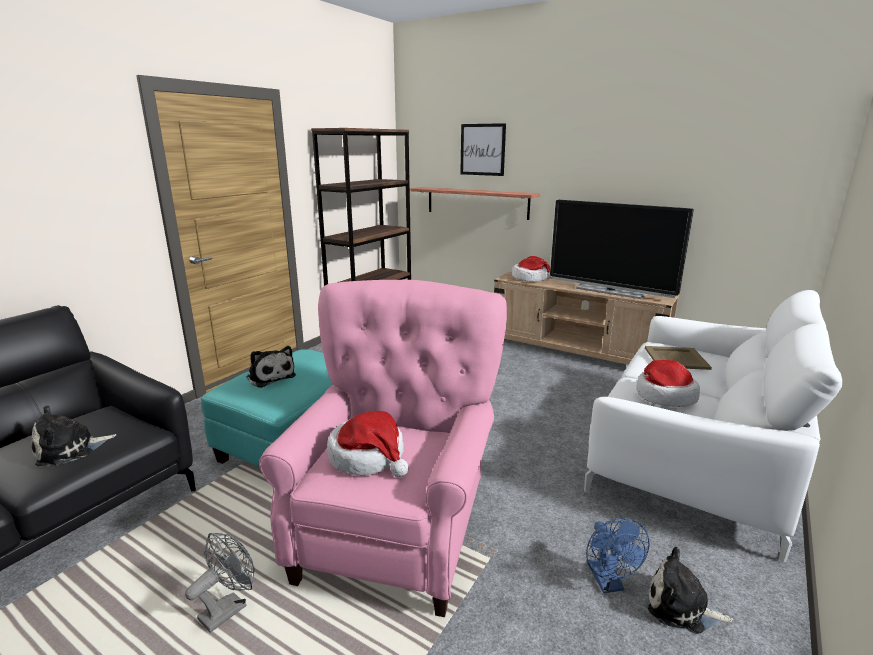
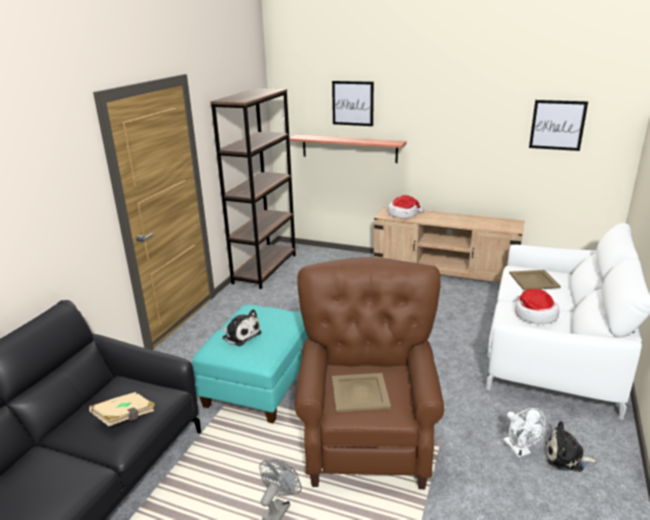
camera: 10 degrees left, 5 degrees up
(70, 450) = (125, 417): plush toy -> beige book
(368, 457) = (360, 392): hat -> beige tray
(396, 530) = (367, 438): pink armchair -> brown armchair
(608, 583) = (519, 450): blue fan -> white fan
(610, 291) = (472, 223): television -> none
(726, 171) = (557, 125): none -> picture

